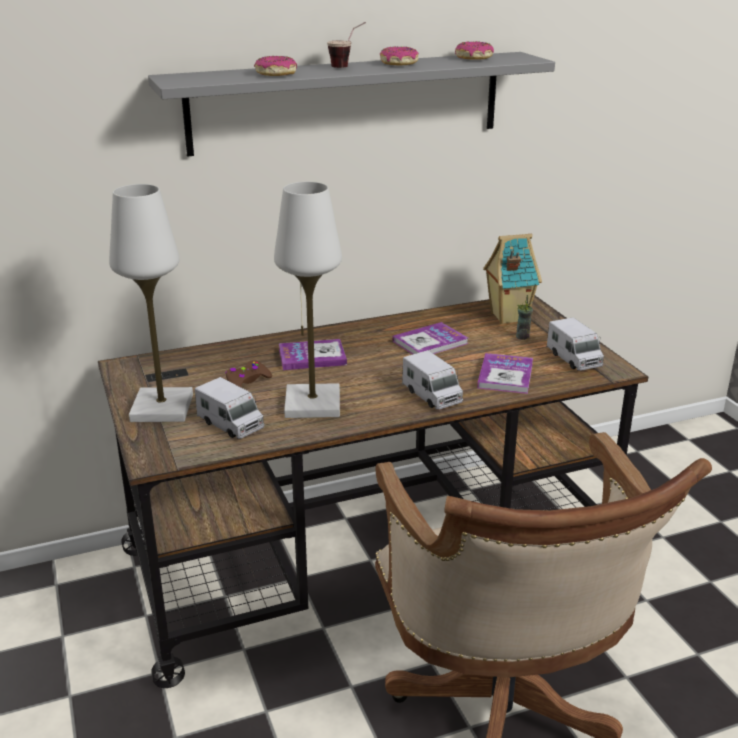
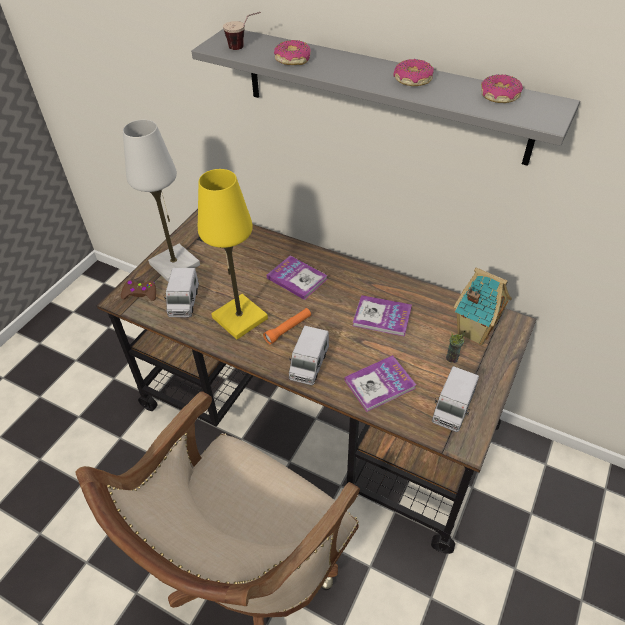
camera: 50 degrees right, 20 degrees up
(247, 381) = (237, 274): brown game controller -> brown game controller (140, 294)
(312, 404) = (239, 318): white table lamp -> yellow table lamp
(347, 66) = (368, 67): cup -> cup (244, 48)
(371, 387) = (288, 329): none -> orange flashlight

